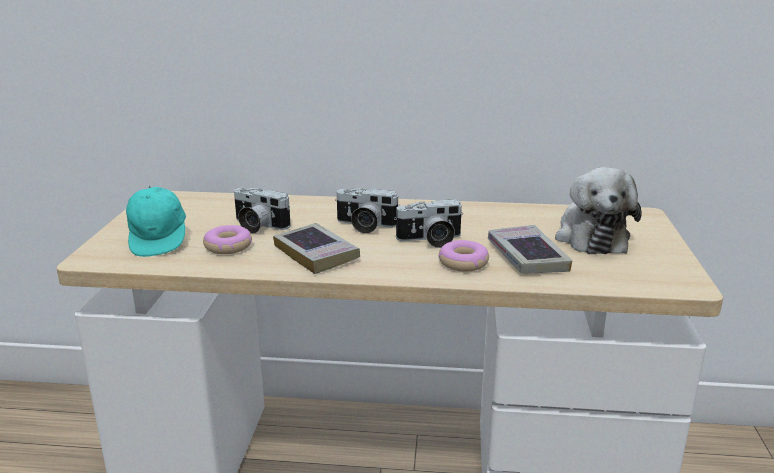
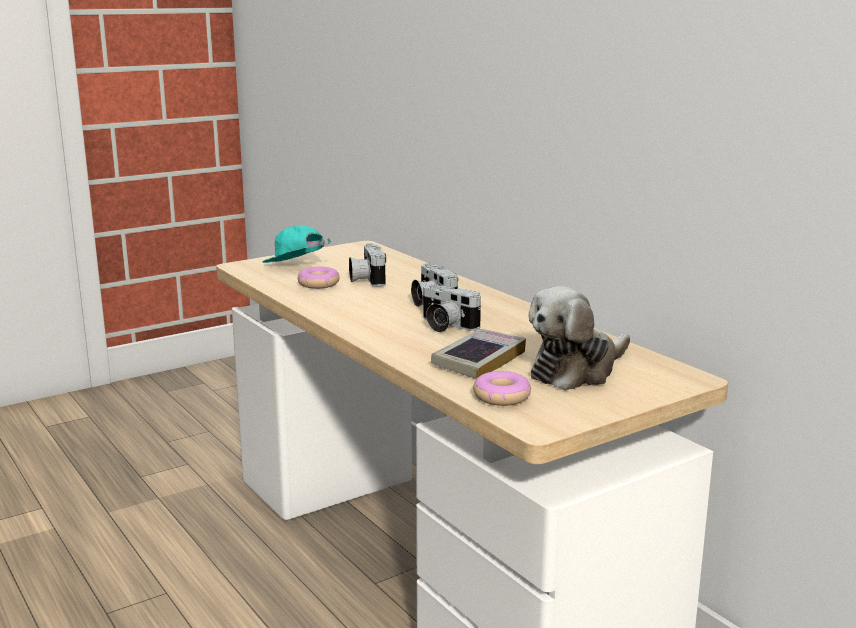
camera: 50 degrees right, 5 degrees down
(159, 240) = (295, 268): turquoise cap -> turquoise cap turned 90 degrees clockwise
(316, 254) = (352, 305): book -> none
(463, 263) = (422, 345): donut -> donut (501, 397)

